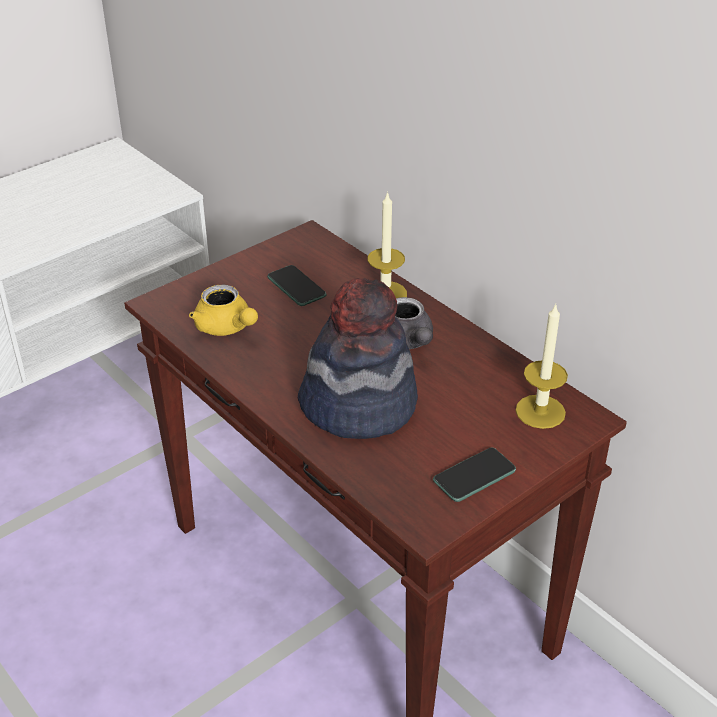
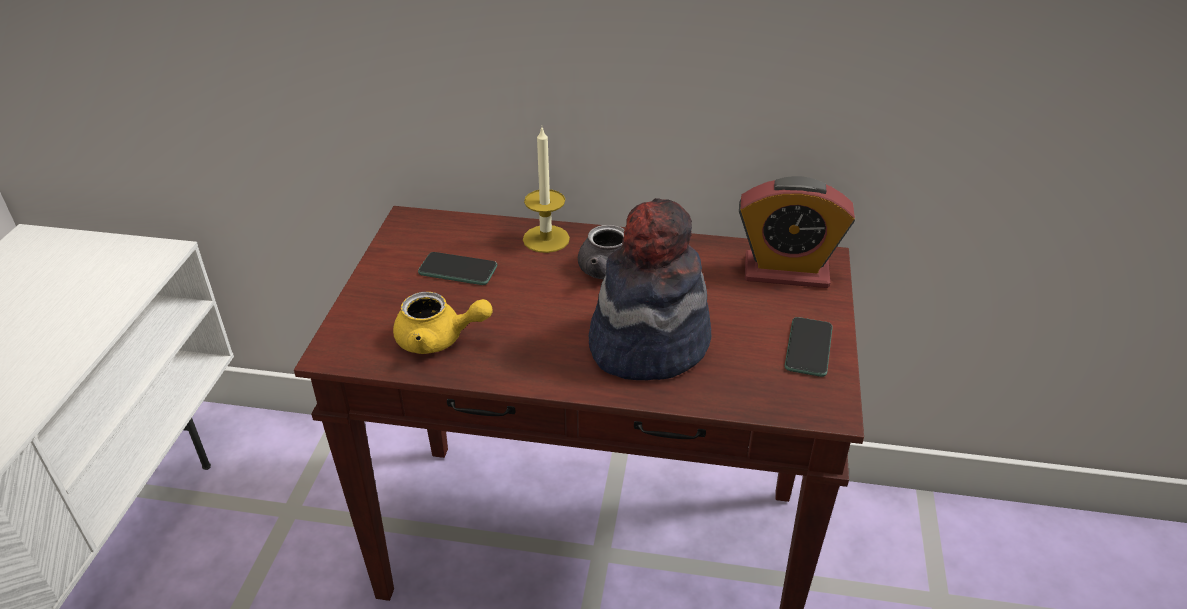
camera: 40 degrees left, 0 degrees up
(540, 411) = (786, 272): candle -> alarm clock

